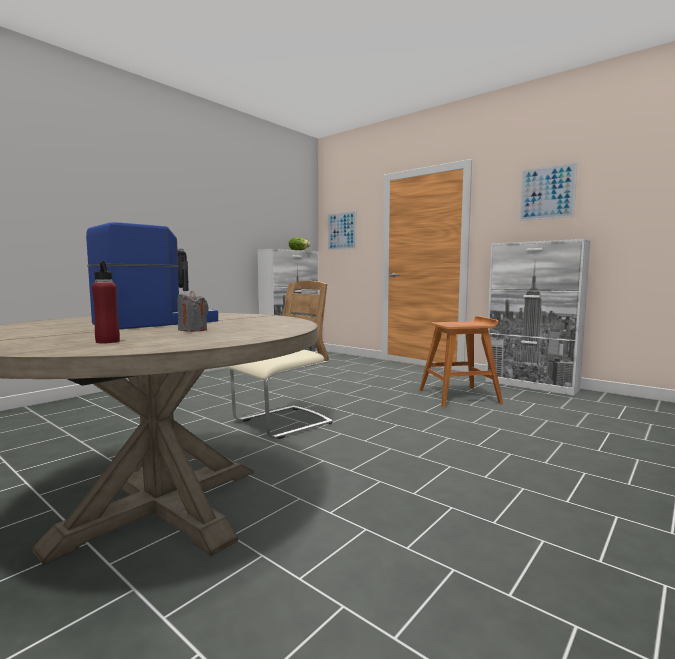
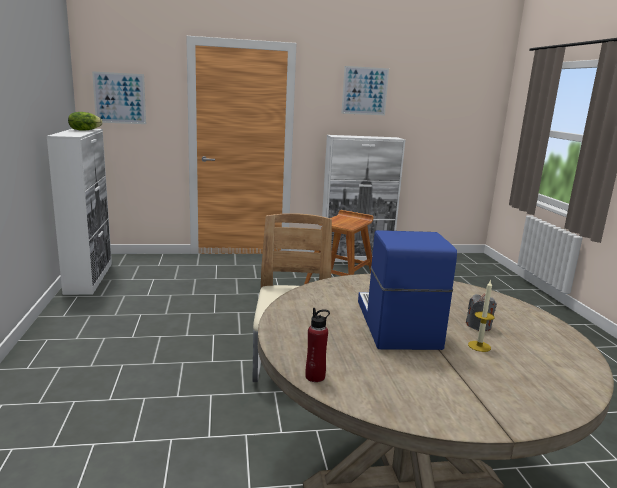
camera: 50 degrees left, 10 degrees up
(107, 341) = (537, 367): red bottle -> red bottle (315, 376)
(138, 332) = (479, 346): none -> candle

